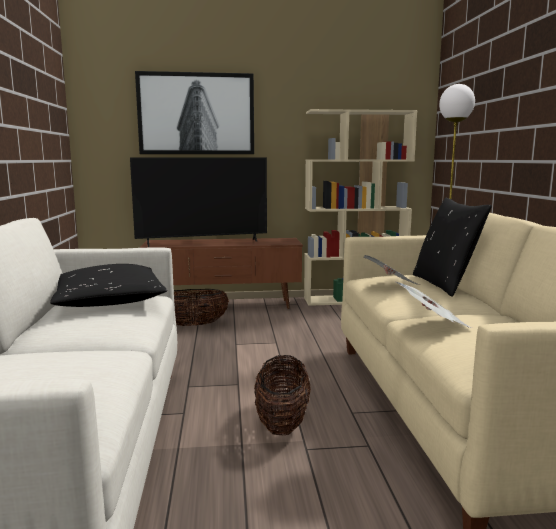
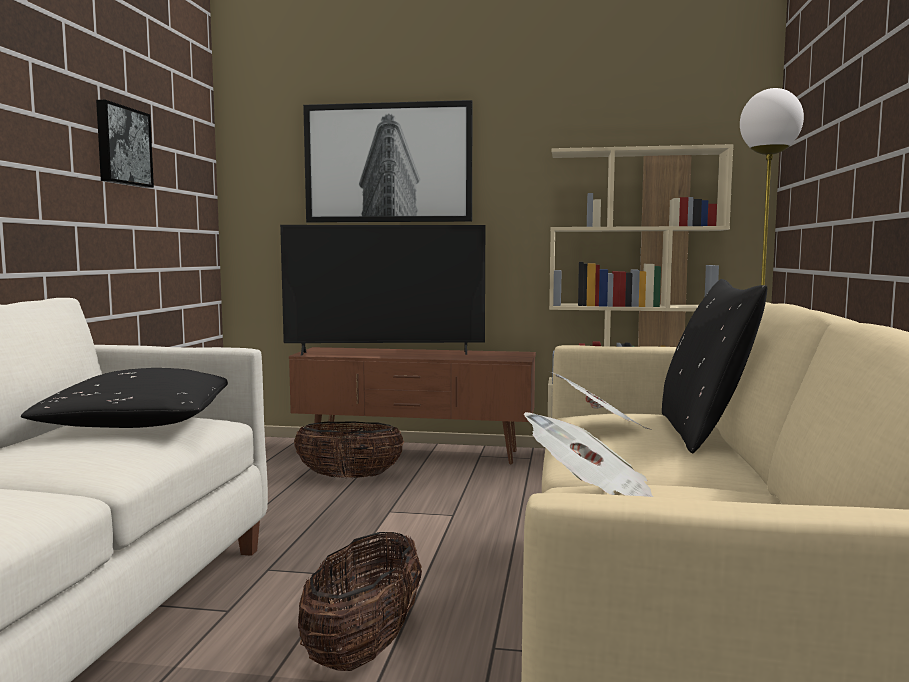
camera: 15 degrees right, 5 degrees down
(25, 102) = (122, 146): none -> picture

